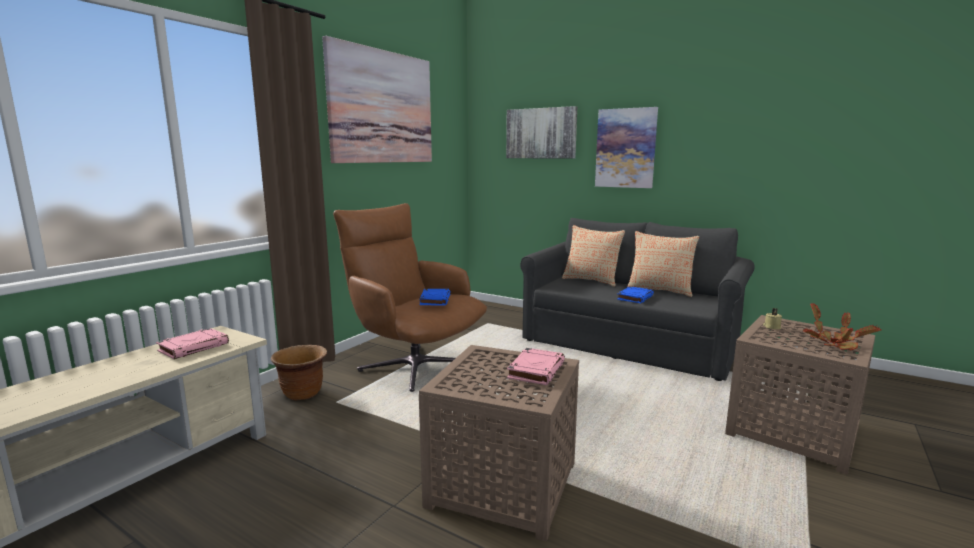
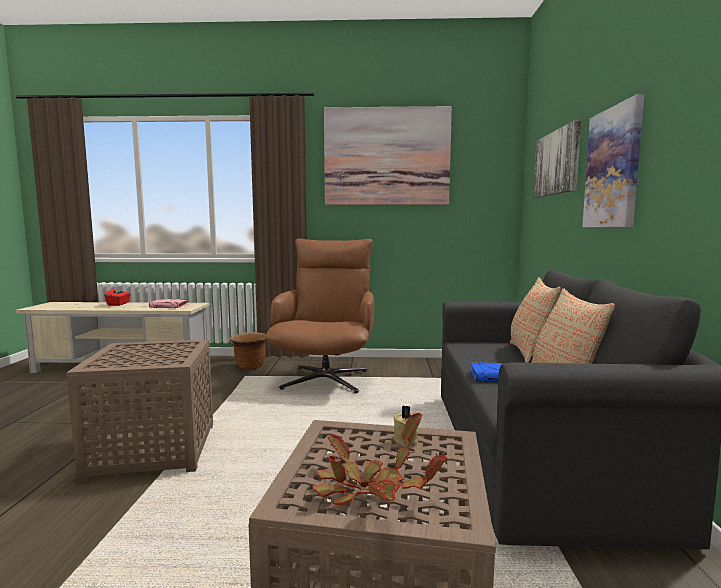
camera: 60 degrees right, 5 degrees down
(64, 380) = (118, 304): none -> red tissue box
(435, 300) = (330, 322): blue book -> none
(536, 370) = (156, 359): pink book -> none

